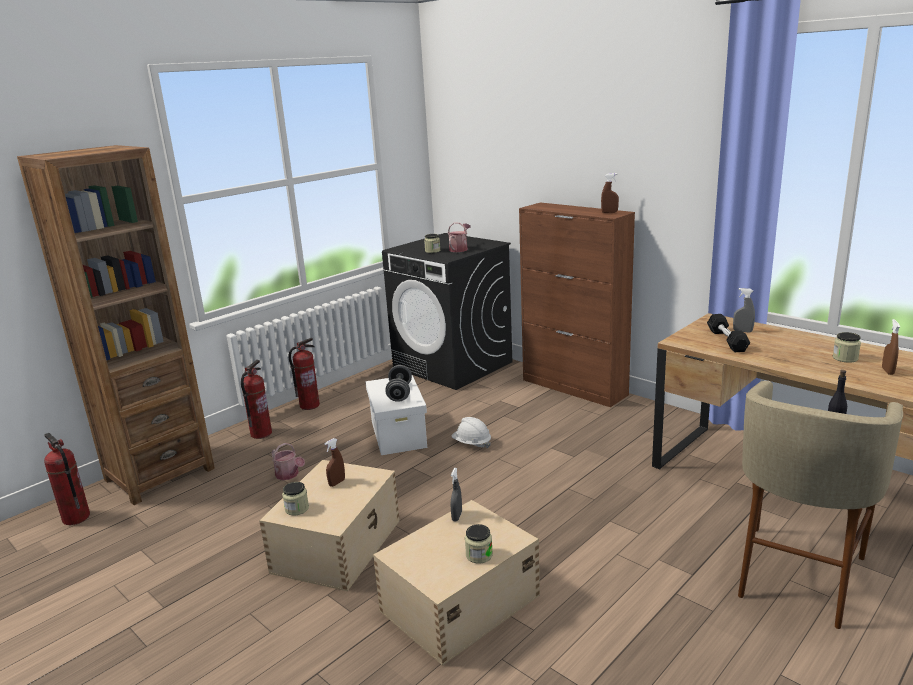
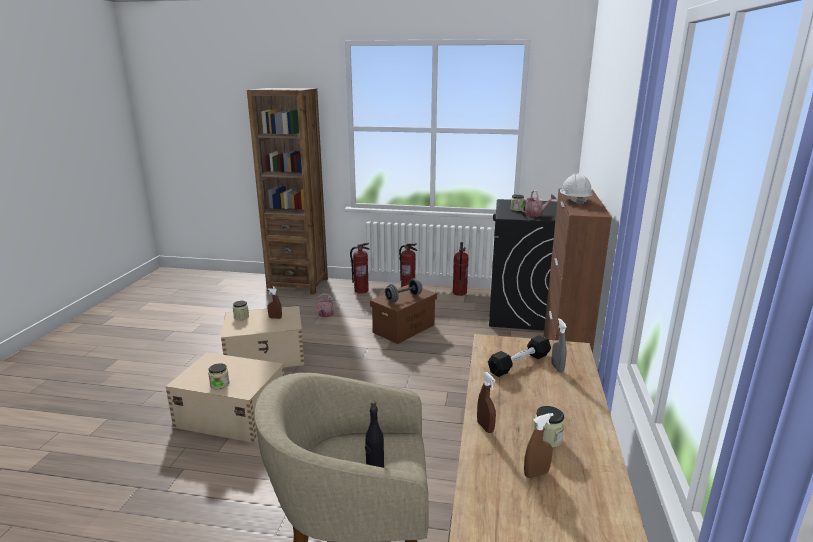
camera: 55 degrees right, 0 degrees up
(75, 518) = (247, 284): fire extinguisher -> fire extinguisher (459, 292)
(398, 434) = (404, 328): white storage box -> brown storage box
(457, 516) = (260, 364): grey spray bottle -> none
(471, 443) = (419, 357): white hard hat -> white hard hat (574, 201)
(609, 212) = (591, 210): brown spray bottle -> brown spray bottle (485, 427)

